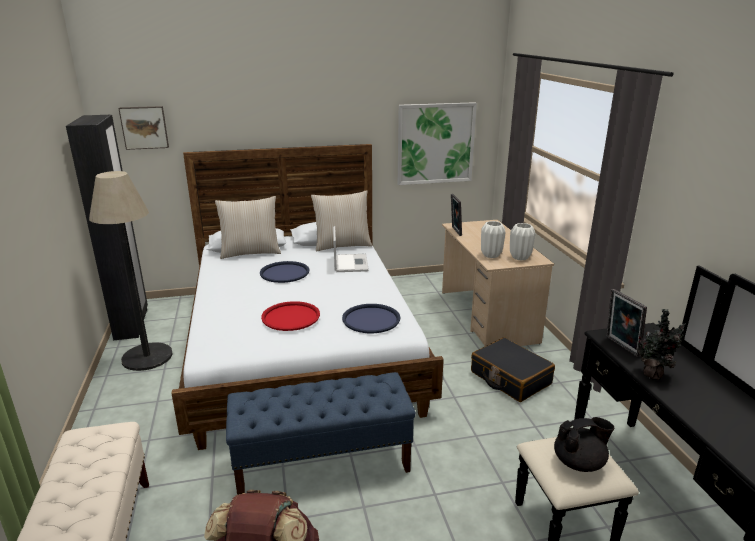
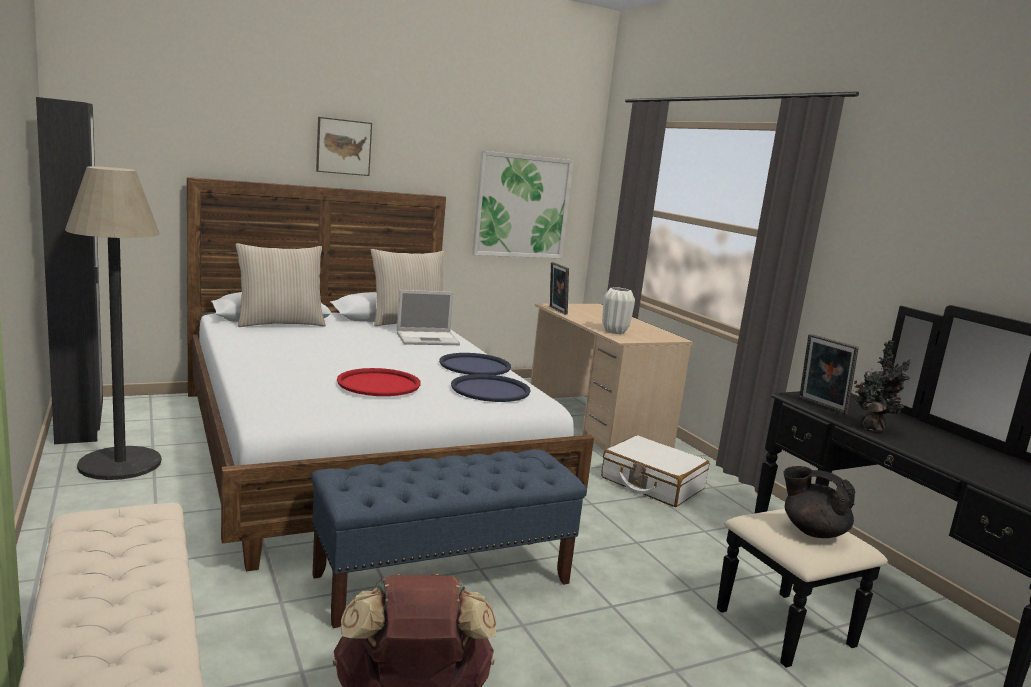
camera: 15 degrees left, 10 degrees down
(144, 127) = (131, 135): picture -> picture (343, 146)
(284, 273) = (342, 343): blue tray -> blue tray (474, 365)
(350, 263) = (428, 339): laptop -> laptop turned 90 degrees clockwise
(510, 378) = (652, 483): black suitcase -> white suitcase
(519, 257) = (650, 335): white vase -> none
(579, 462) = (812, 531): black teapot -> black teapot turned 120 degrees counterclockwise

